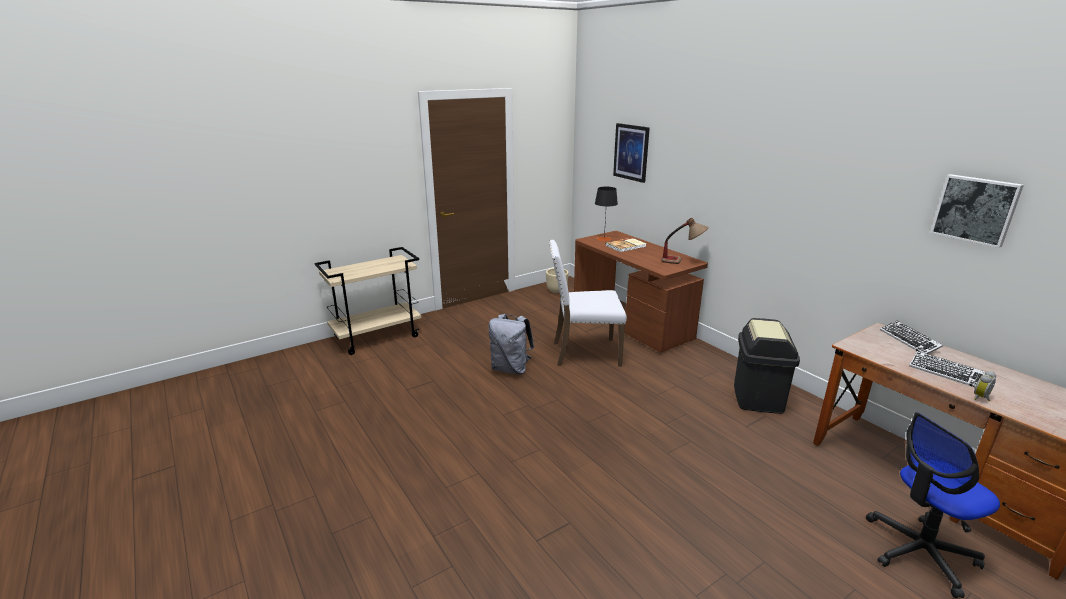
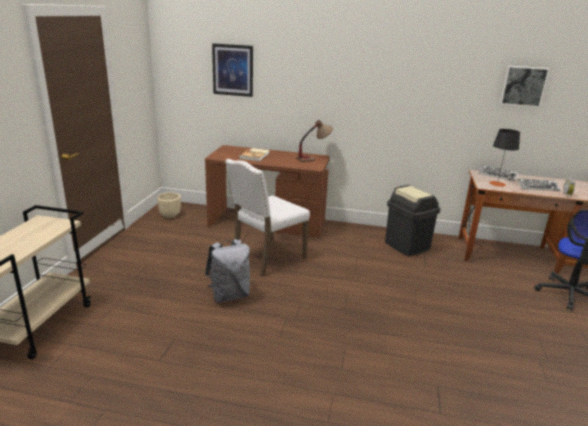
camera: 45 degrees left, 0 degrees up
(604, 239) = (227, 153): black table lamp -> black table lamp (497, 184)

